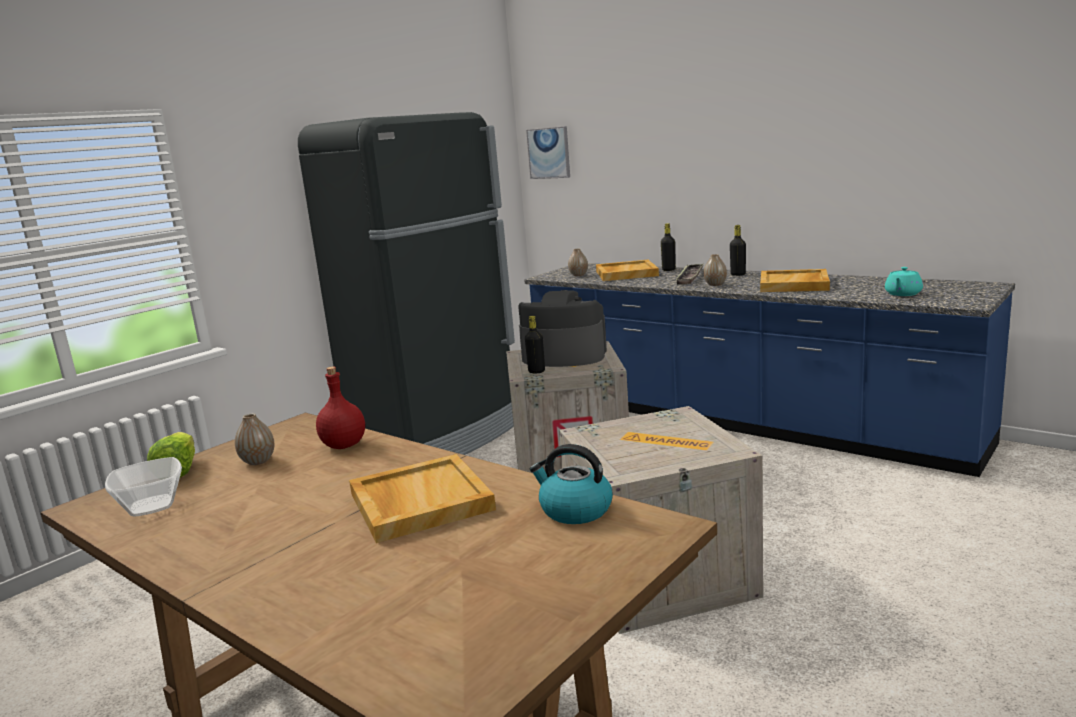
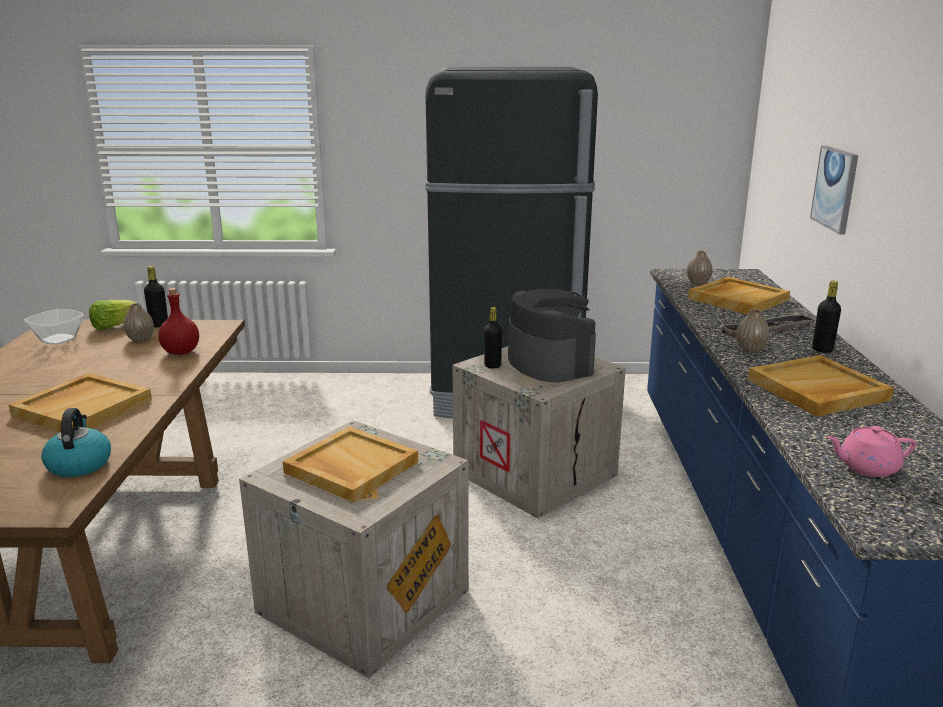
camera: 50 degrees right, 5 degrees up
(549, 153) = (771, 124): picture -> picture (835, 188)
(649, 442) = (350, 467): none -> beige tray
(668, 270) = (788, 312): black bottle -> black bottle (159, 325)
(902, 294) = (866, 467): turquoise teapot -> pink teapot

